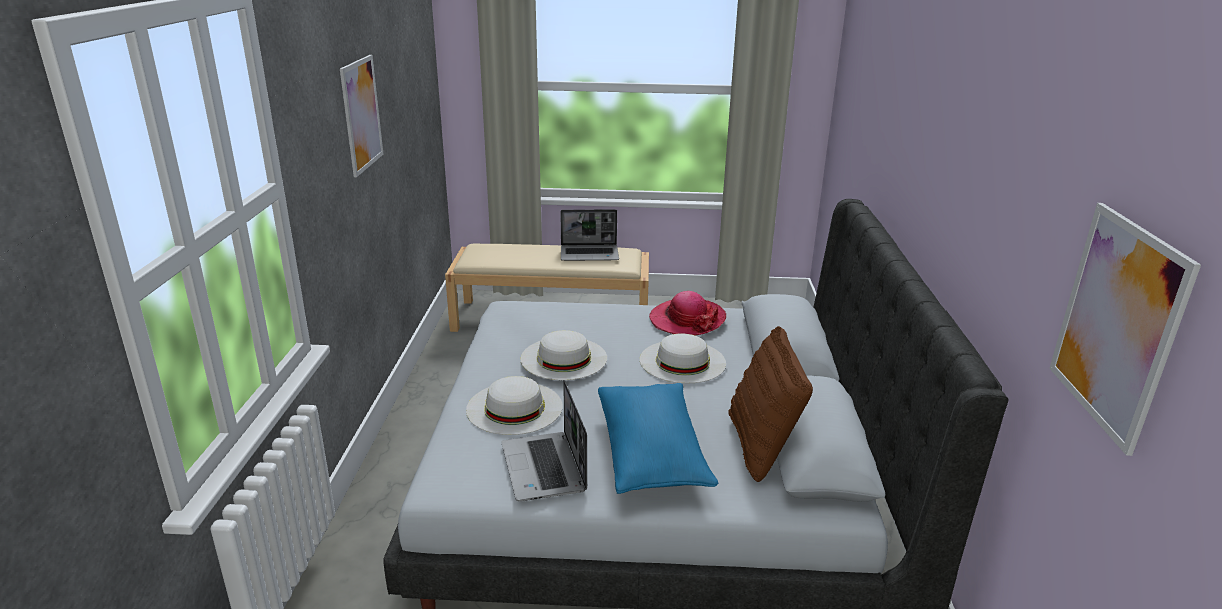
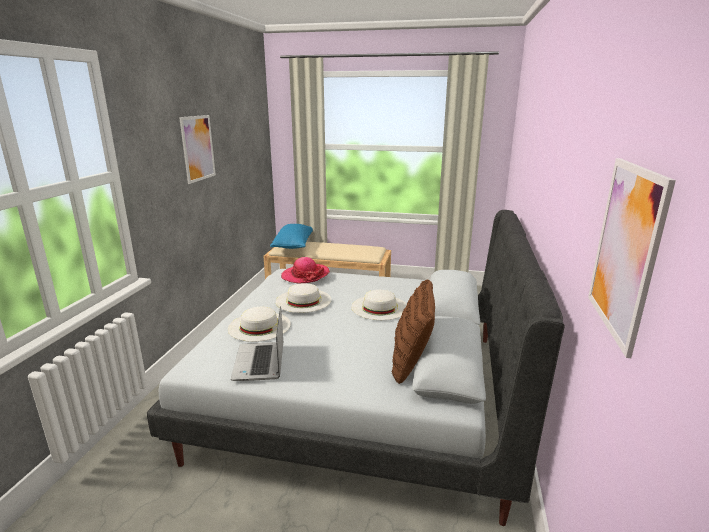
camera: 10 degrees right, 5 degrees down
(590, 254) = (352, 248): laptop -> none
(651, 454) = (334, 360): blue pillow -> blue pillow (294, 245)
(687, 320) = (393, 284): hat -> hat (305, 275)

